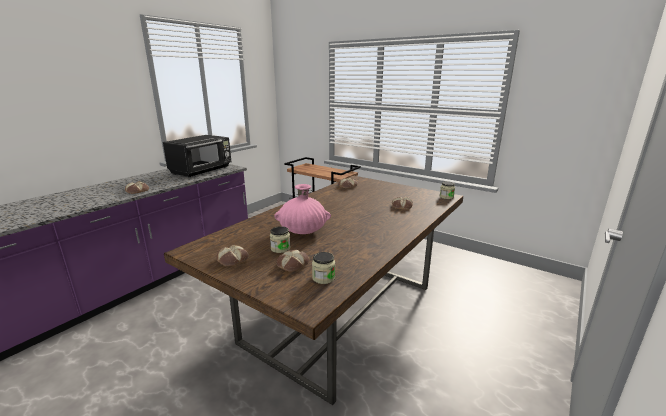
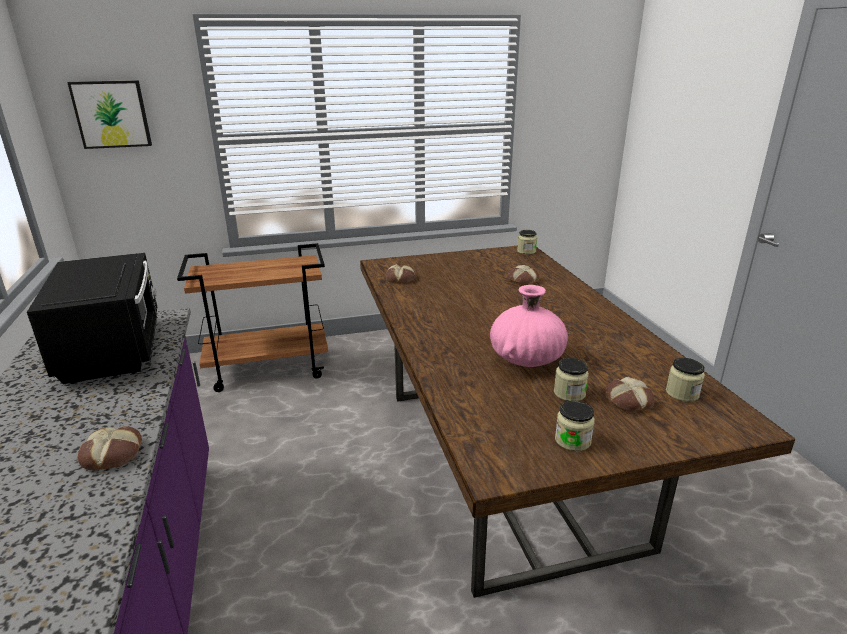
camera: 50 degrees left, 5 degrees up
(233, 260) = (572, 440): bread -> jar
(296, 88) = (112, 114): none -> picture

